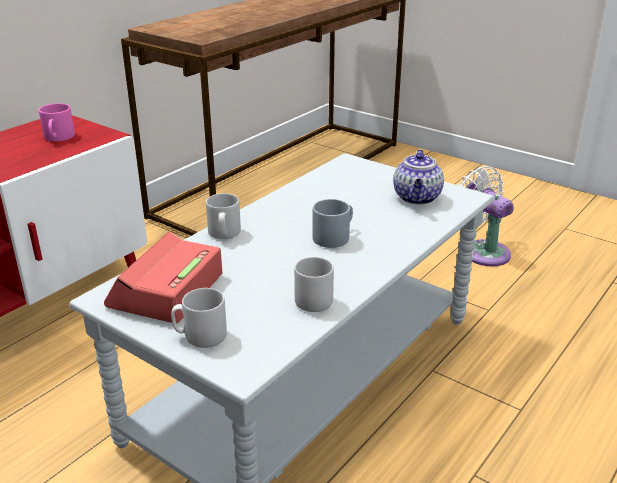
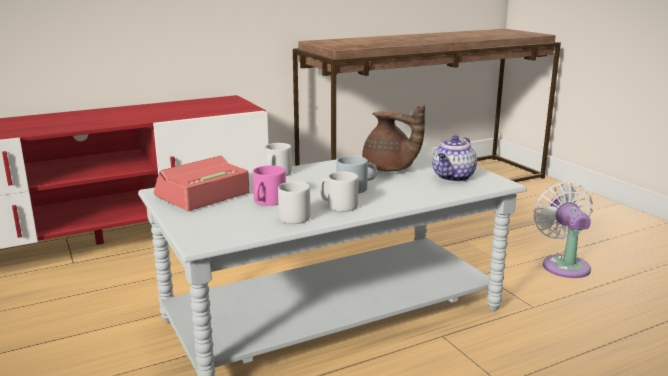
camera: 25 degrees right, 10 degrees down
(58, 138) = (217, 106): pink mug -> pink mug (268, 202)
(200, 336) = (195, 220): grey mug -> grey mug (339, 206)
(342, 199) = (389, 169): none -> brown teapot

